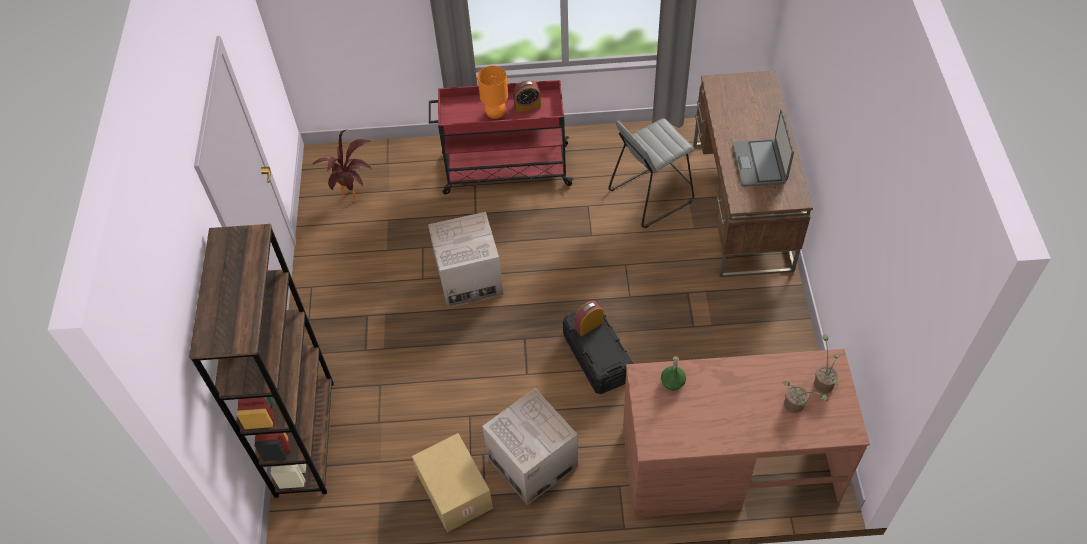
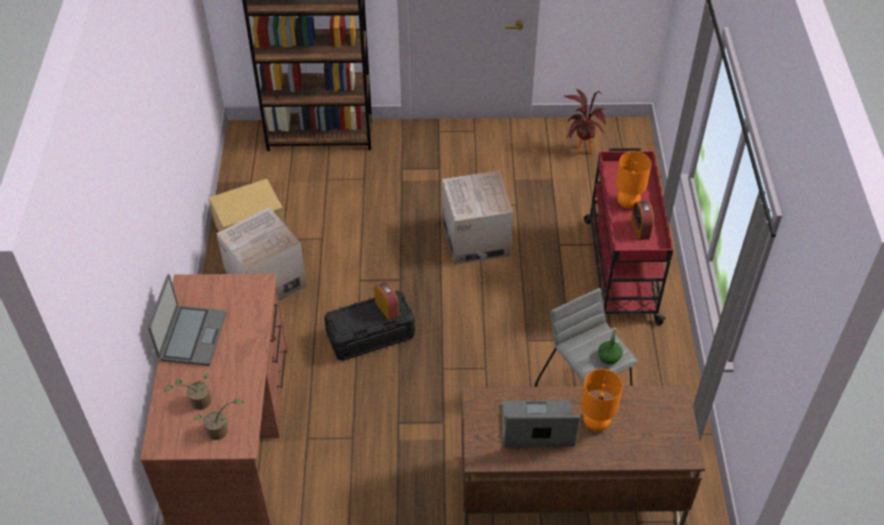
camera: 90 degrees right, 5 degrees down
(672, 382) = (248, 306): green bottle -> green bottle (609, 357)
(718, 426) = (192, 336): none -> laptop
(748, 129) = (595, 422): none -> orange table lamp

